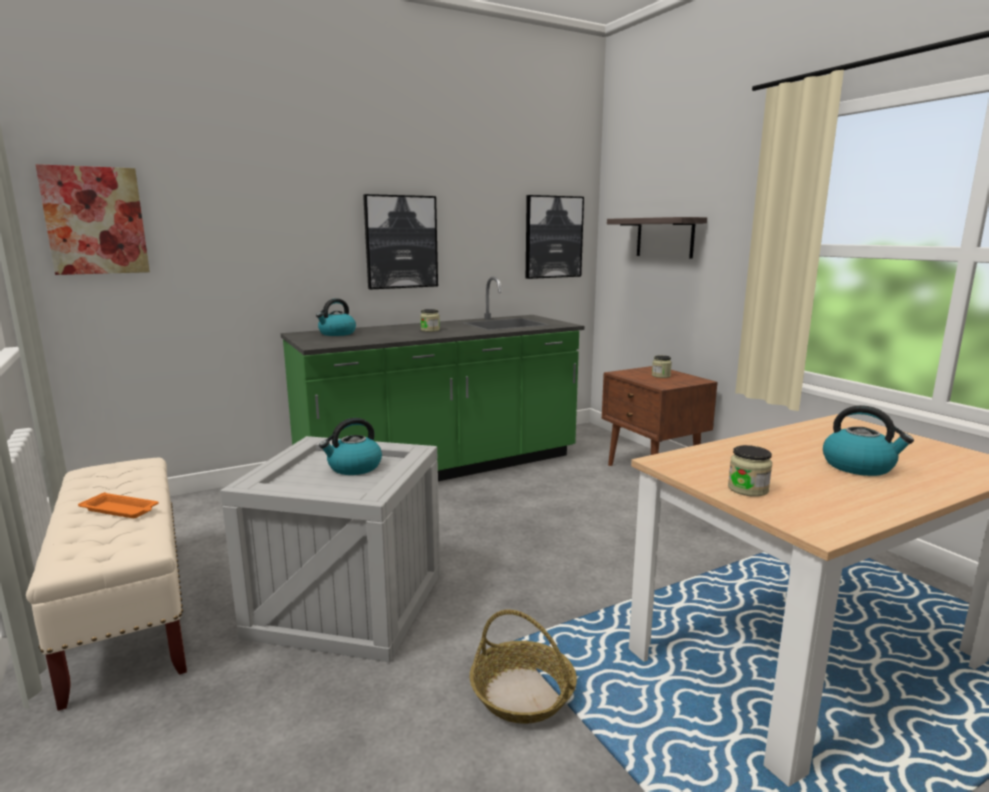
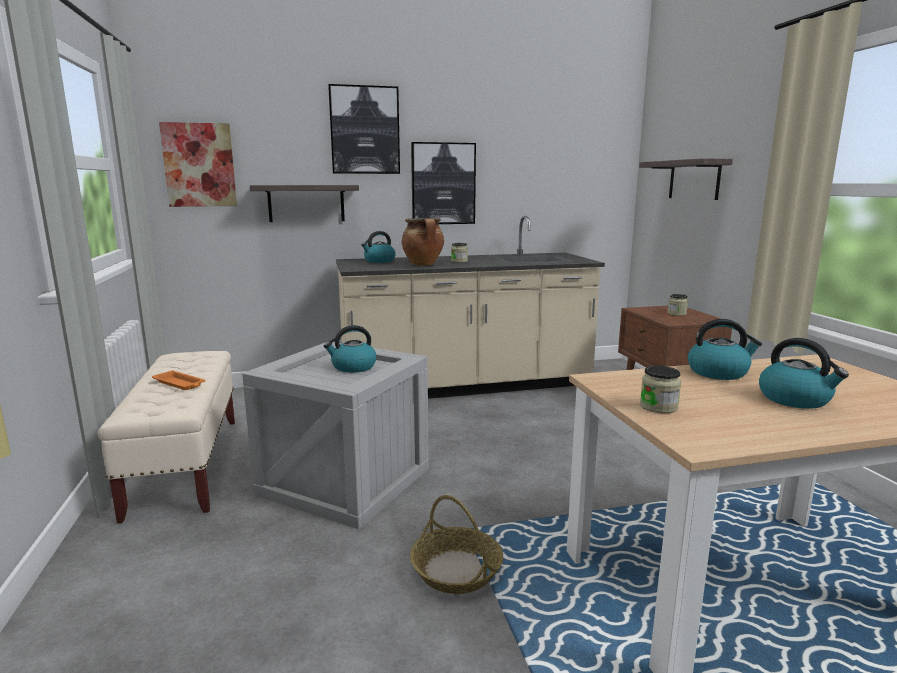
camera: 15 degrees right, 0 degrees up
(240, 267) = (306, 203): none -> shelf
(393, 336) = (423, 264): none -> cooking pot
(441, 469) = (466, 386): green counter -> beige counter
(553, 237) = (590, 180): picture -> picture (364, 130)
(769, 443) = (718, 372): none -> kettle

